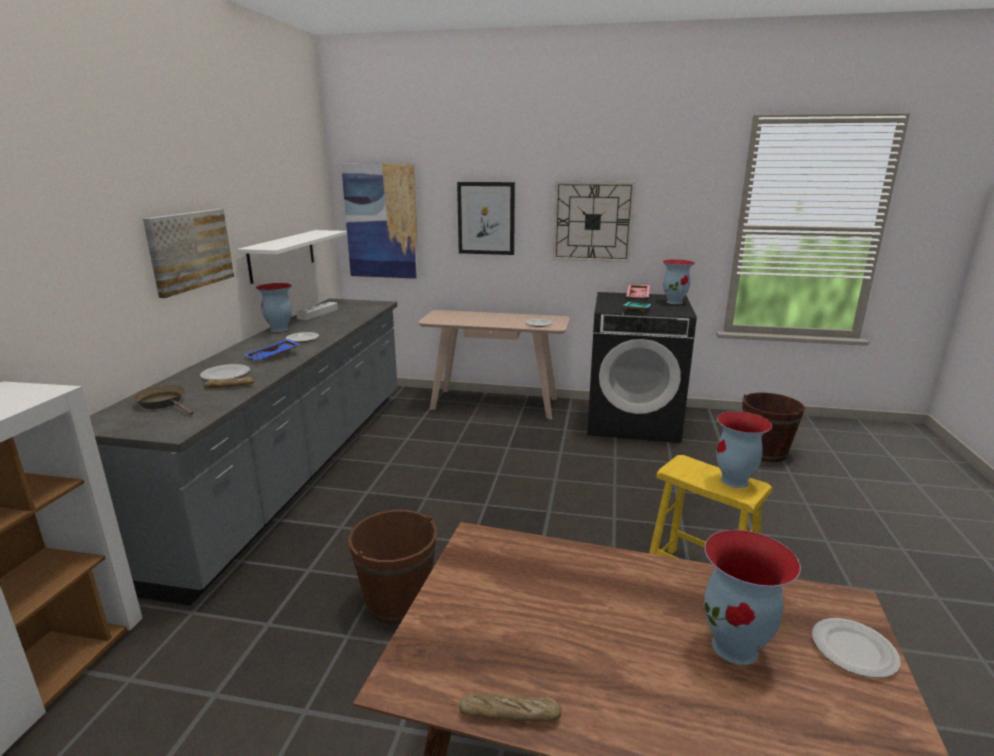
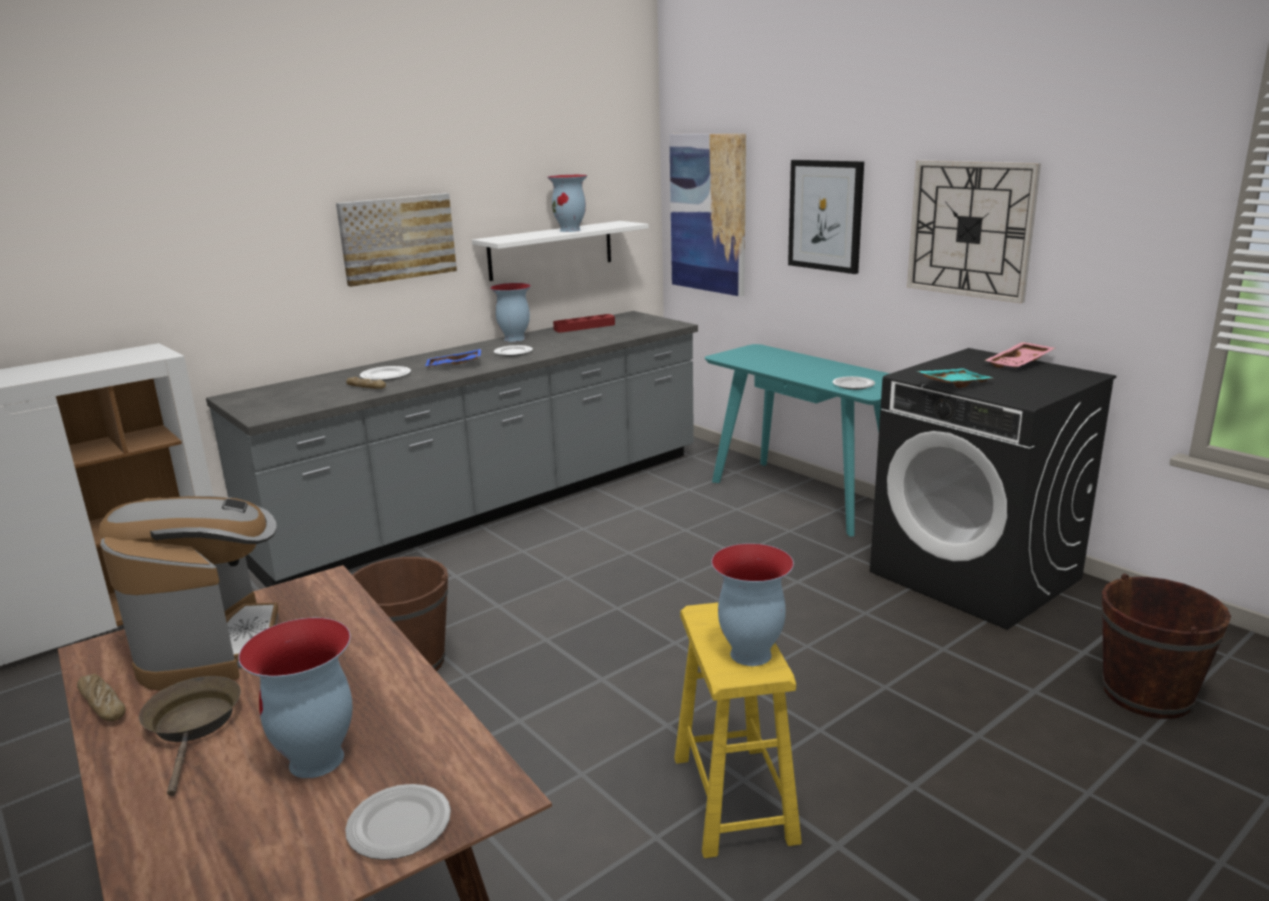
camera: 40 degrees right, 0 degrees up
(163, 403) = (299, 391): brown frying pan -> brown frying pan (194, 725)
(318, 313) = (584, 327): grey tray -> red tray
(495, 403) = (803, 495): beige console table -> turquoise console table
(495, 621) = (213, 646): none -> coffee machine
(674, 302) = (1059, 382): vase -> vase (571, 230)

